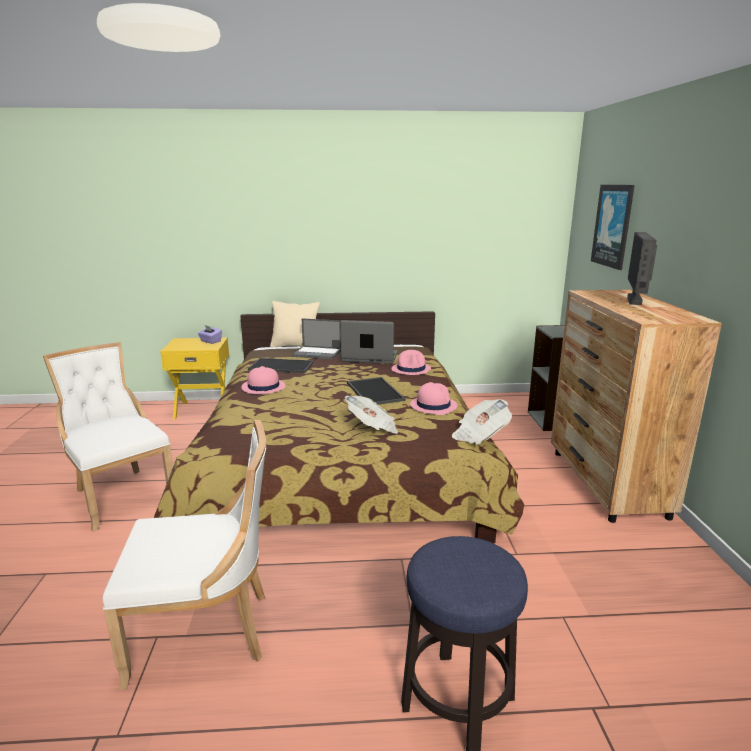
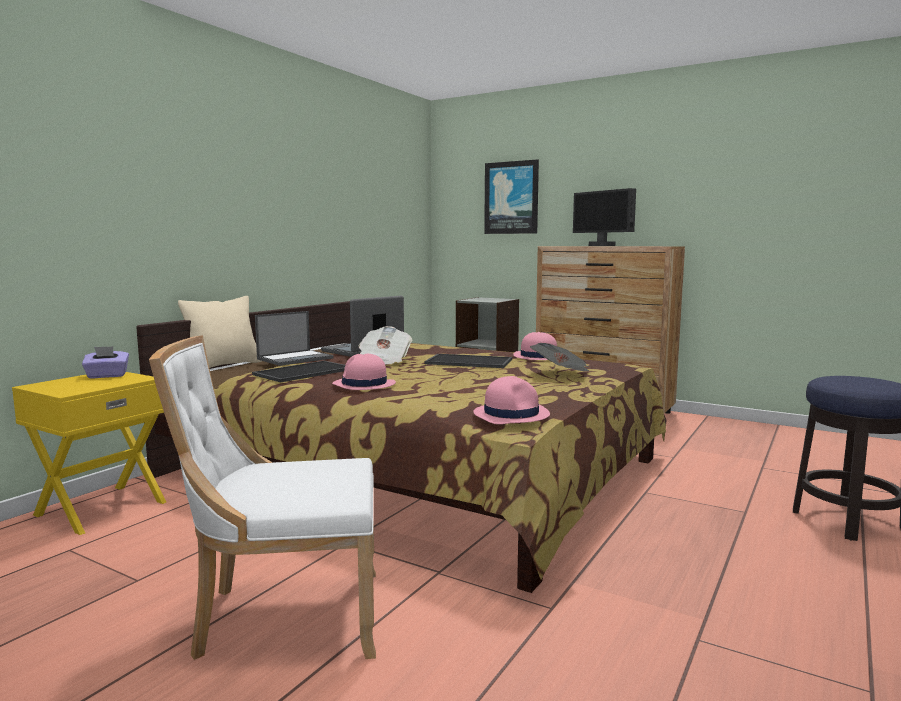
camera: 55 degrees left, 10 degrees down
(206, 632) = (707, 606): white chair -> none
(411, 369) = (431, 348): pink hat -> pink hat (511, 414)
(479, 435) = (621, 360): newspaper -> newspaper (384, 361)

